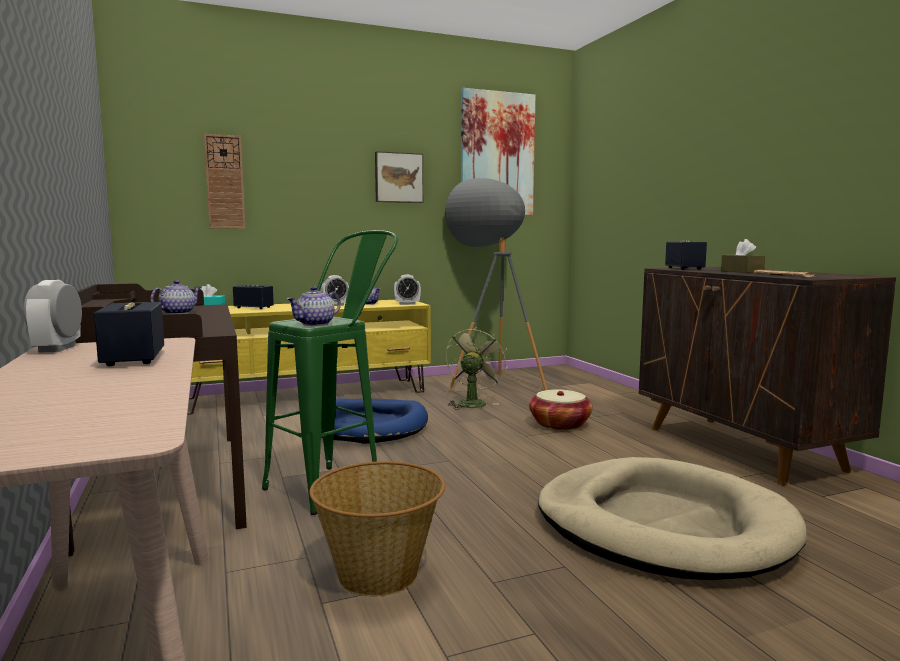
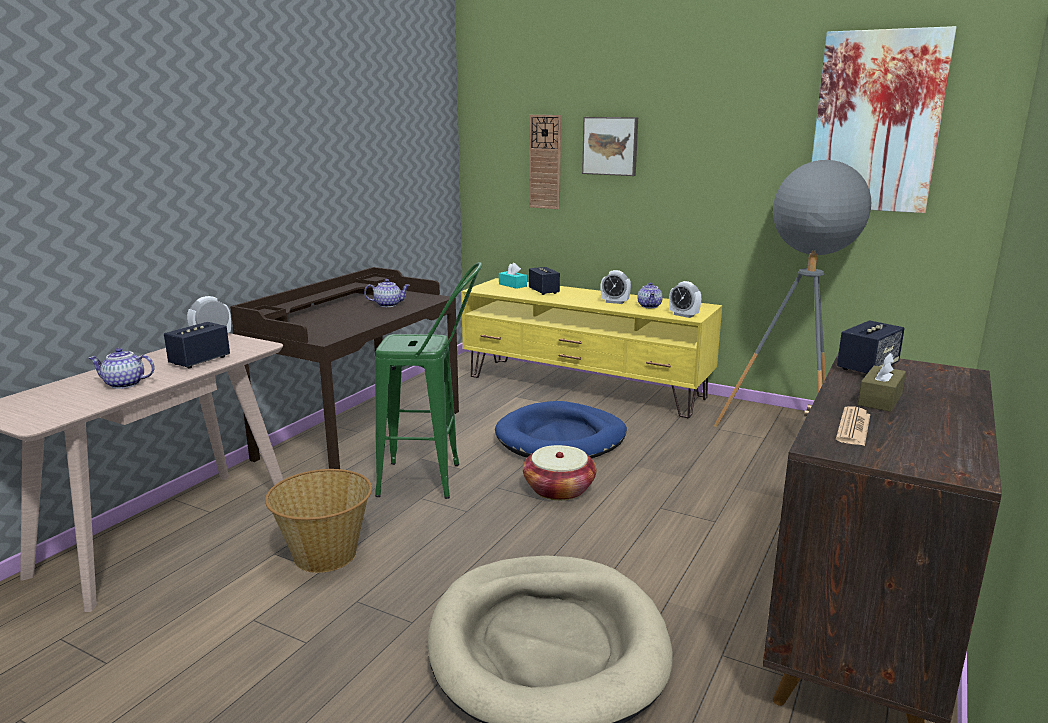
camera: 50 degrees right, 10 degrees up
(315, 324) = (396, 346): teapot -> teapot (124, 384)
(398, 177) = (725, 157): picture -> picture (610, 146)
(473, 403) = (703, 449): green fan -> none
(560, 425) = (725, 512): basket -> basket (559, 489)

